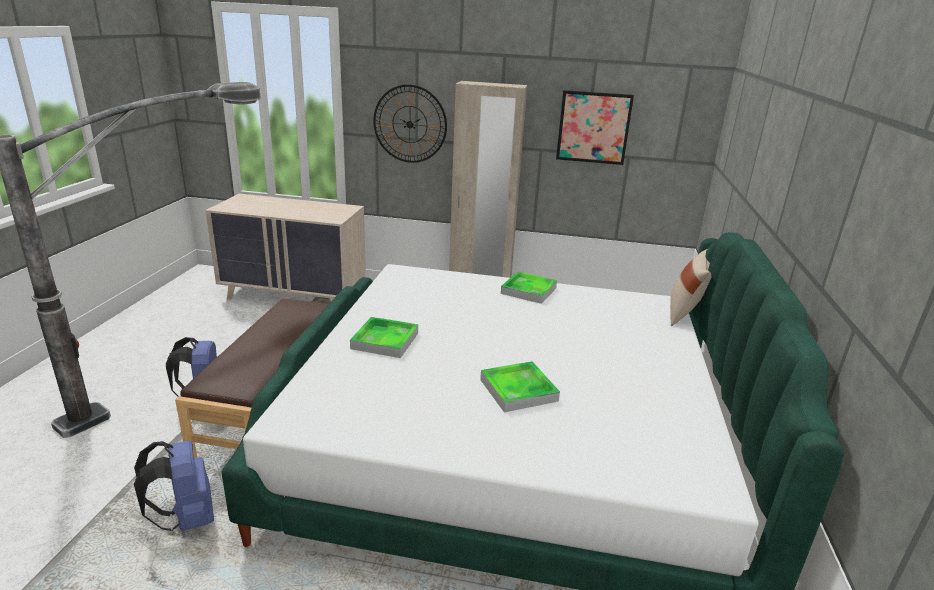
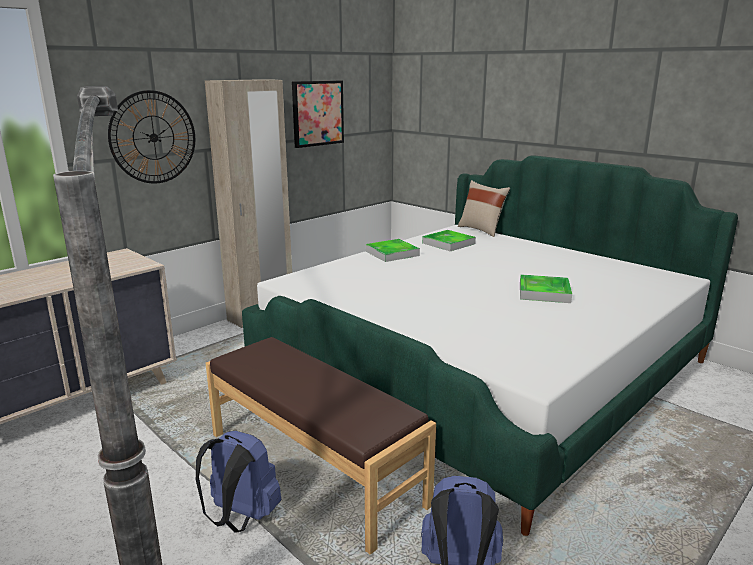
camera: 55 degrees left, 5 degrees down
(385, 340) = (423, 315): tray -> tray (448, 243)

